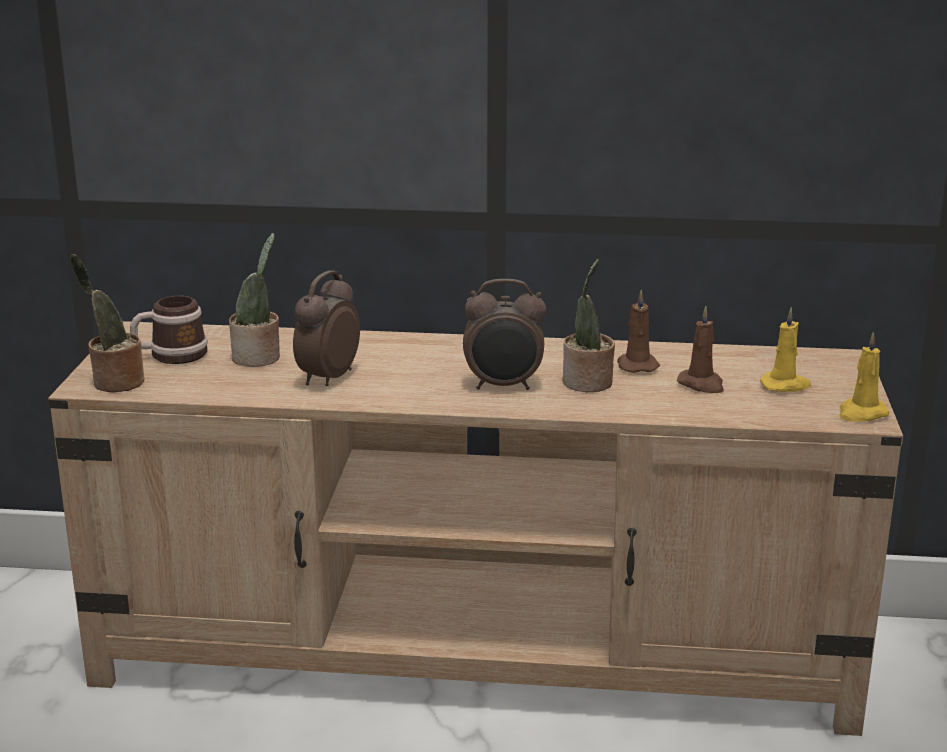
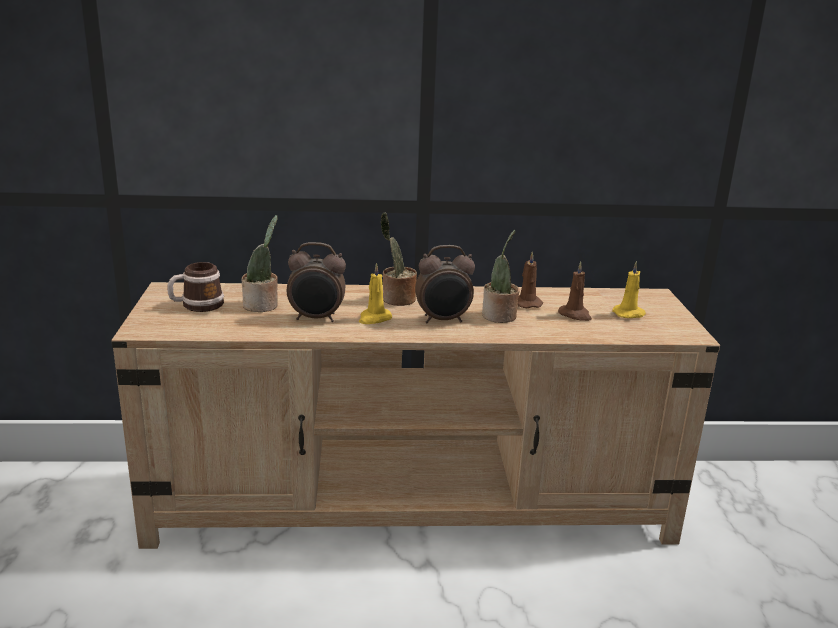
camera: 10 degrees left, 0 degrees up
(115, 383) = (160, 327): potted plant -> potted plant (396, 300)
(326, 378) = (316, 318): alarm clock -> alarm clock turned 105 degrees counterclockwise
(861, 413) = (687, 331): yellow candle -> yellow candle (374, 318)

